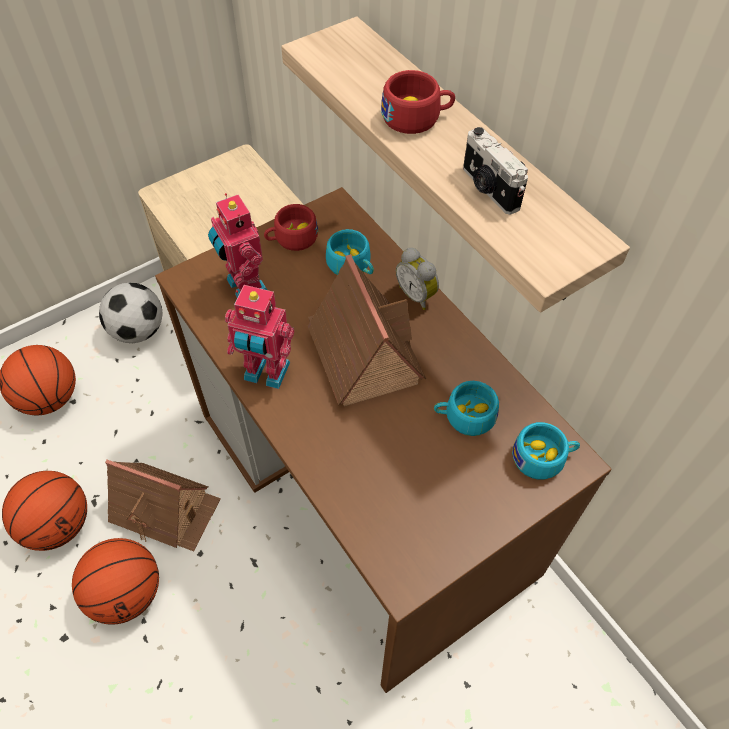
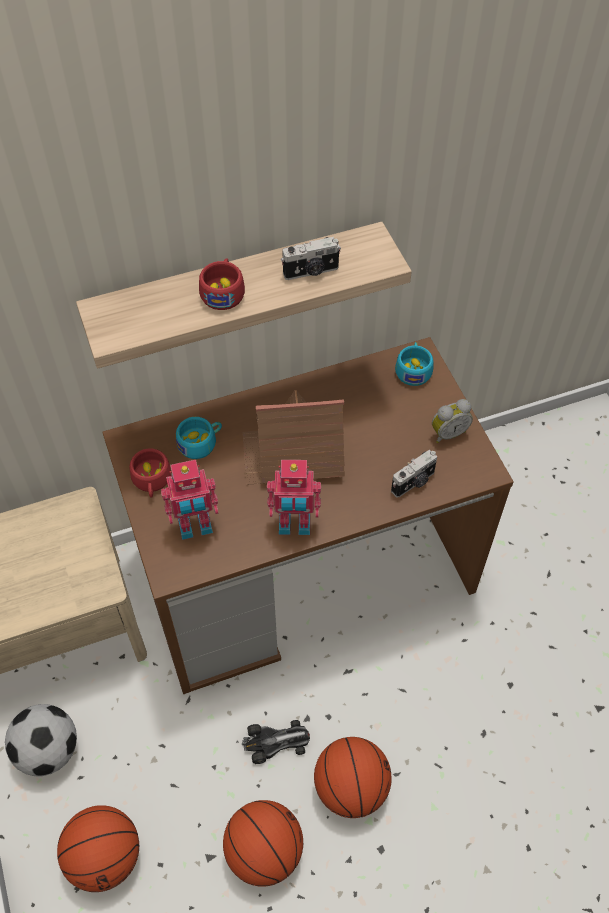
camera: 75 degrees left, 0 degrees up
(166, 509) = (276, 742): toy house -> toy car
(266, 374) = (294, 525): toy robot -> toy robot turned 60 degrees clockwise
(358, 490) = (414, 482): none -> camera
(417, 295) = (248, 405): alarm clock -> alarm clock (447, 433)
(464, 416) = (369, 405): turquoise cup -> none

